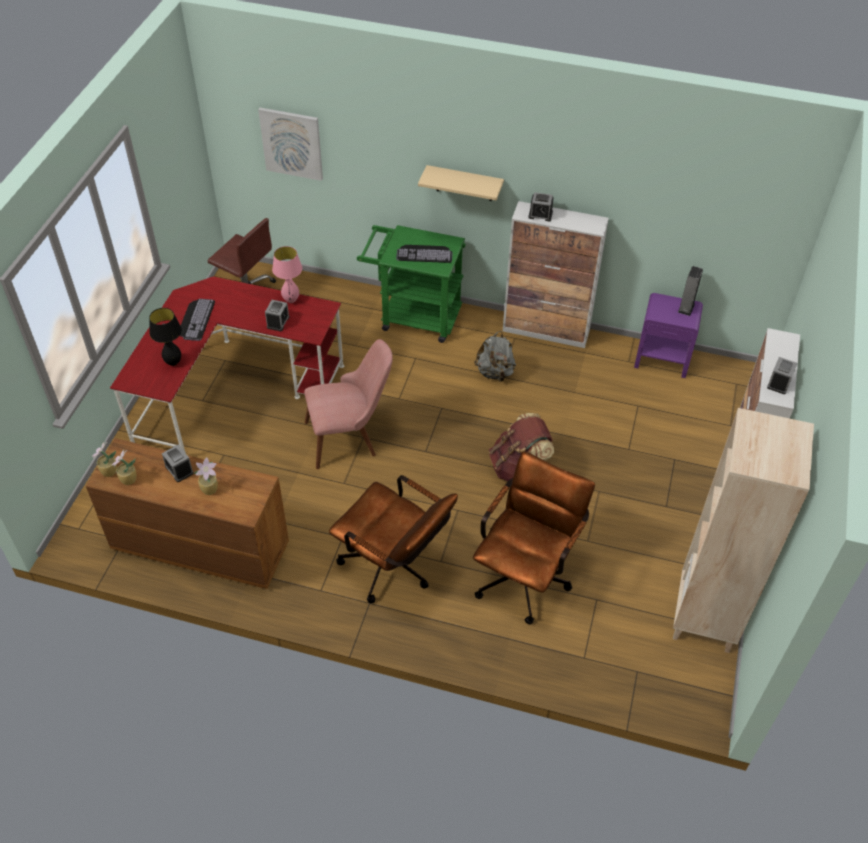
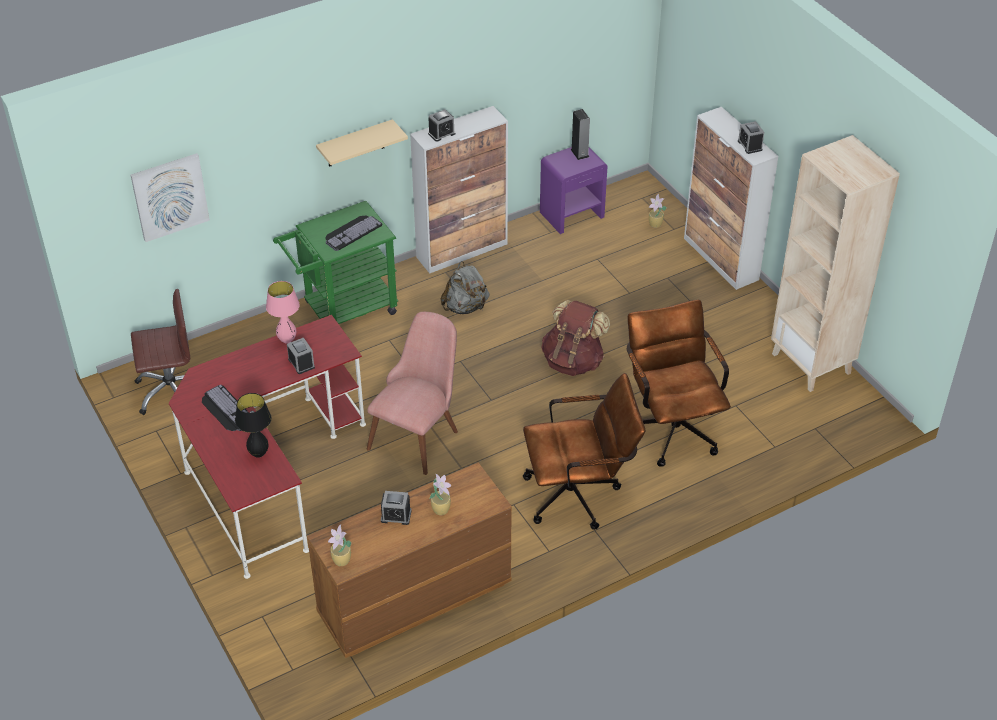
camera: 45 degrees left, 5 degrees down
(128, 480) = (367, 554): potted plant -> potted plant (655, 225)

